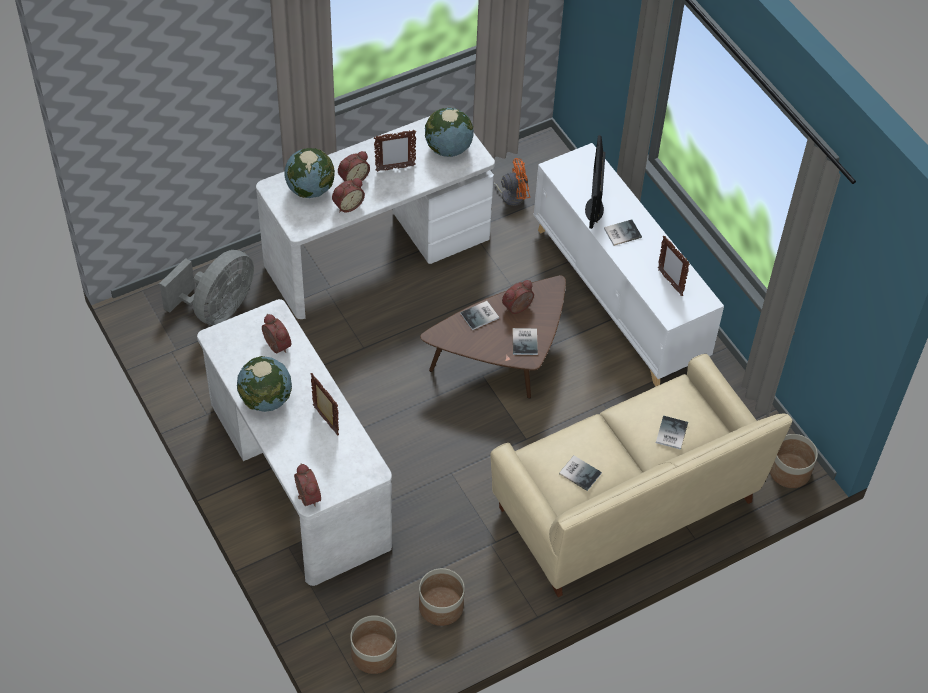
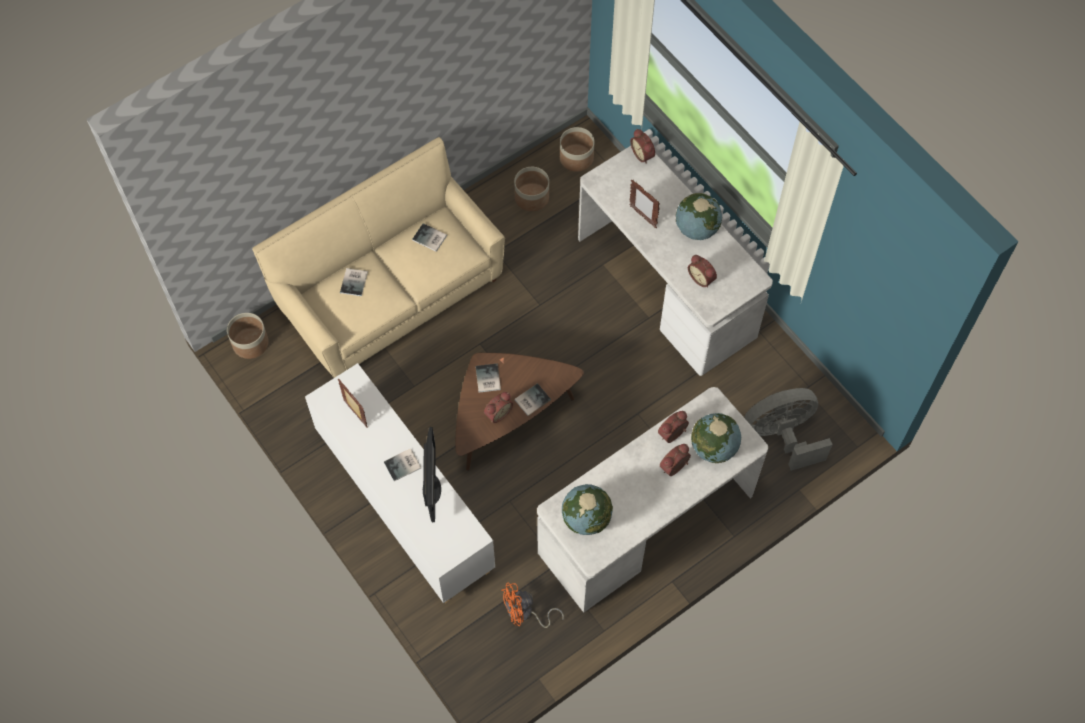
camera: 175 degrees right, 10 degrees up
(216, 309) = (782, 436): grey fan -> grey fan turned 45 degrees clockwise
(395, 168) = (636, 486): picture frame -> none

